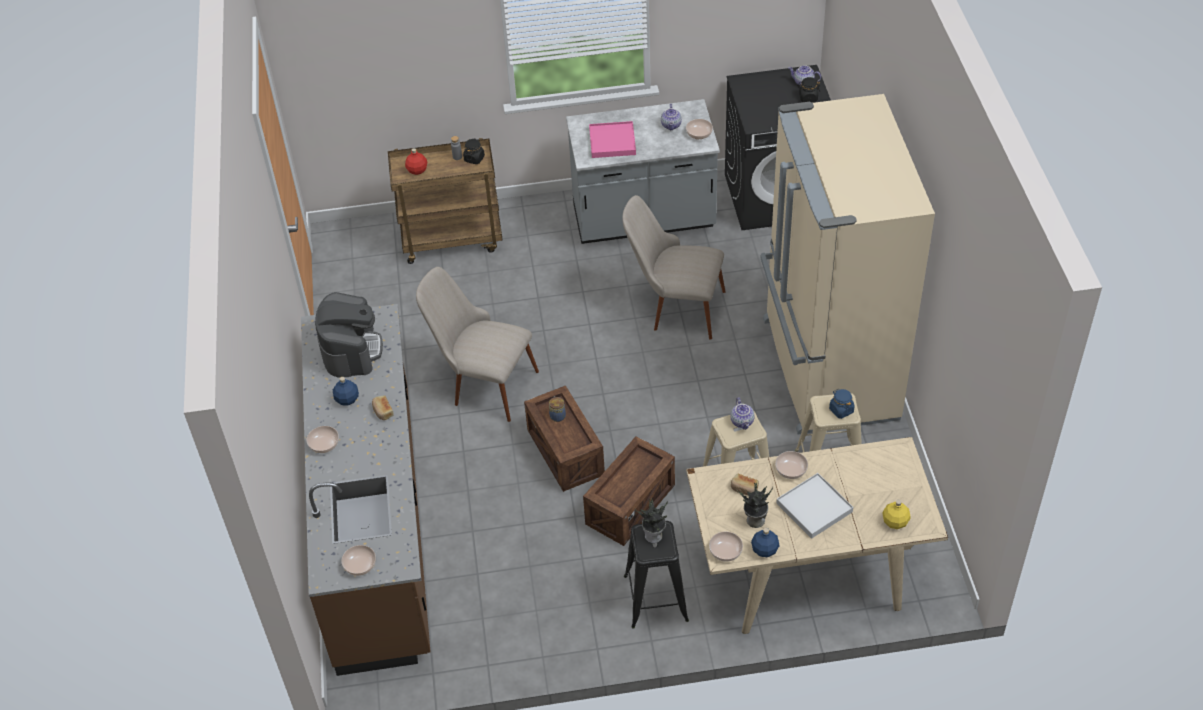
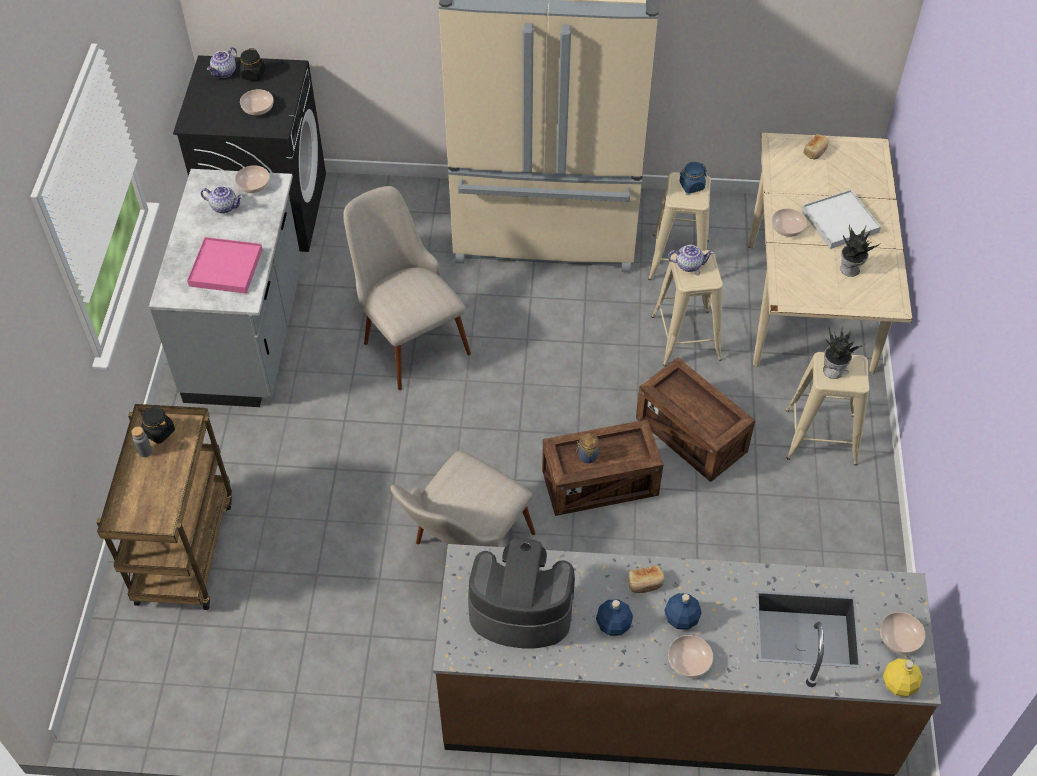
camera: 80 degrees left, 5 degrees up
(417, 170) = (149, 504): red bottle -> none
(655, 598) = (821, 437): black stool -> beige stool
(675, 308) = (408, 336): beige chair -> beige chair turned 120 degrees clockwise
(725, 550) = (886, 301): bowl -> bowl (257, 108)
(744, 489) = (806, 269): bread -> bread (815, 151)
(764, 550) = (889, 271): blue bottle -> blue bottle (681, 619)
(895, 522) = (866, 168): yellow bottle -> yellow bottle (898, 683)

